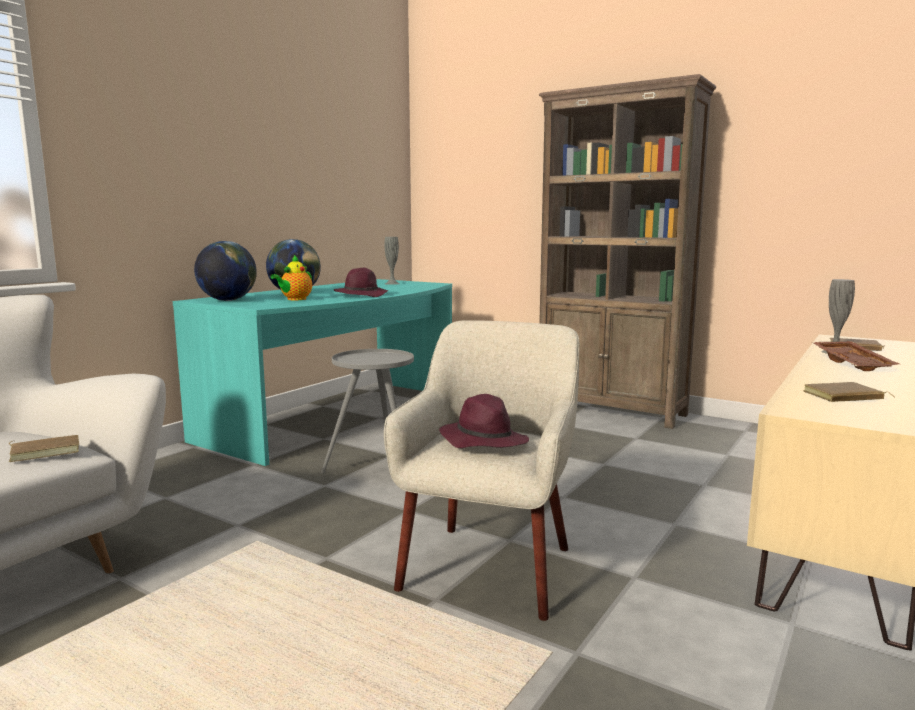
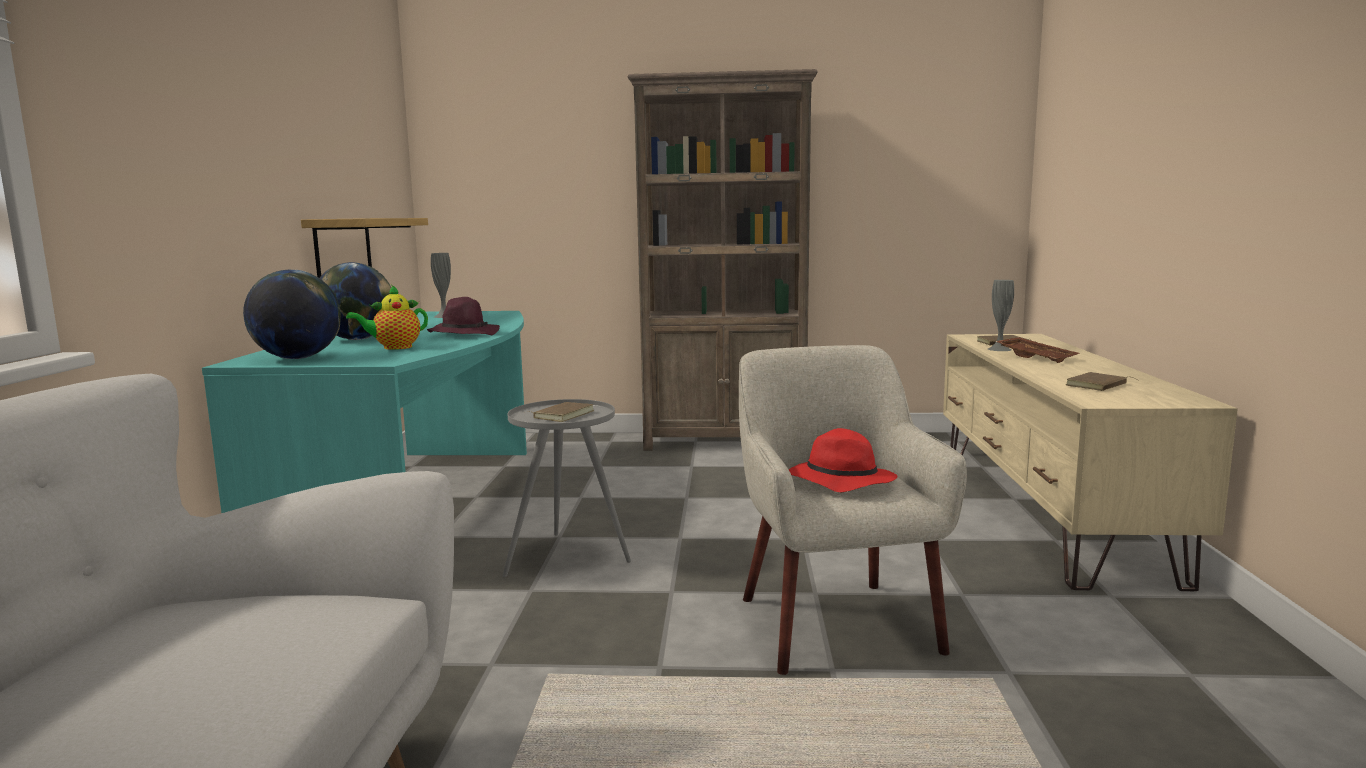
camera: 30 degrees left, 0 degrees up
(46, 451) = (324, 612): brown book -> brown book (562, 415)
(295, 299) = (394, 347): teapot -> teapot turned 60 degrees clockwise
(325, 229) = (343, 246): none -> shelf
(482, 441) = (839, 481): purple hat -> red hat

